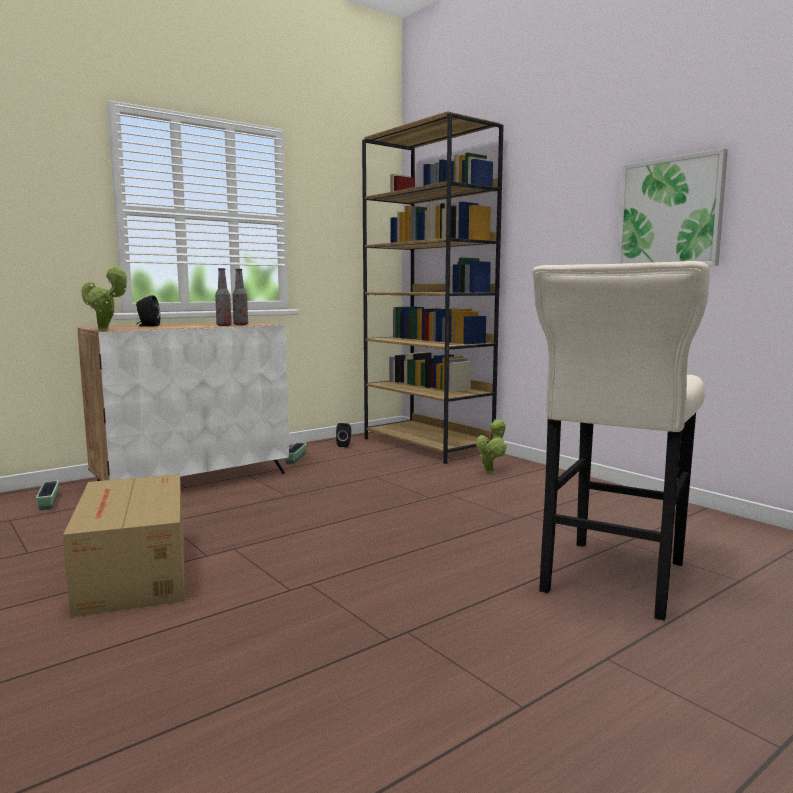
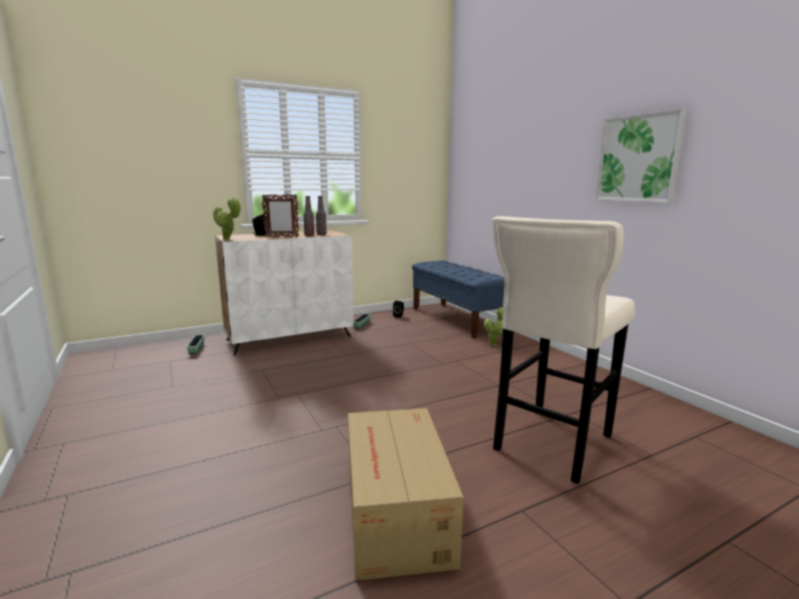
camera: 10 degrees right, 5 degrees up
(133, 573) = (229, 407): cardboard box -> cardboard box (395, 513)
(185, 327) = (282, 237): none -> picture frame
(428, 445) = (457, 319): brown bookcase -> blue bench

